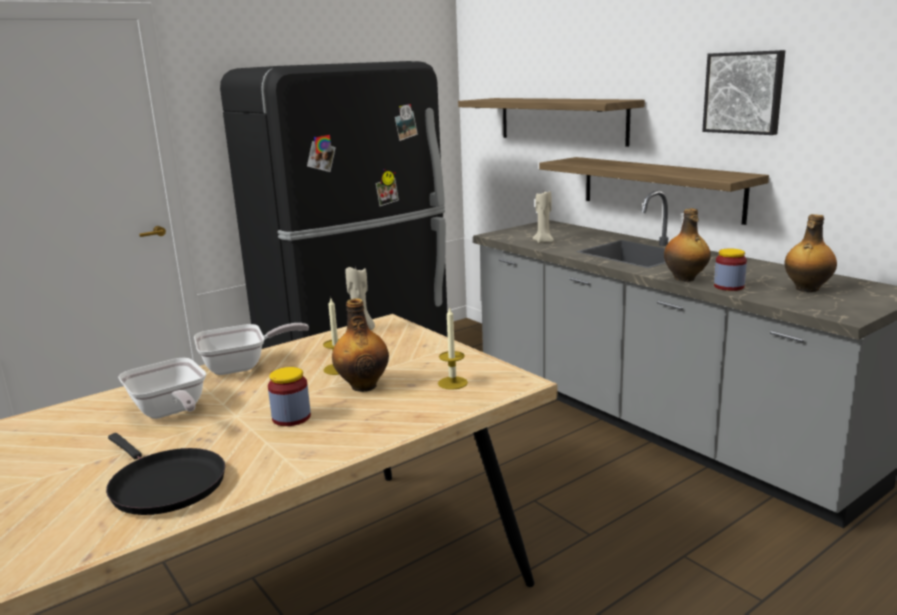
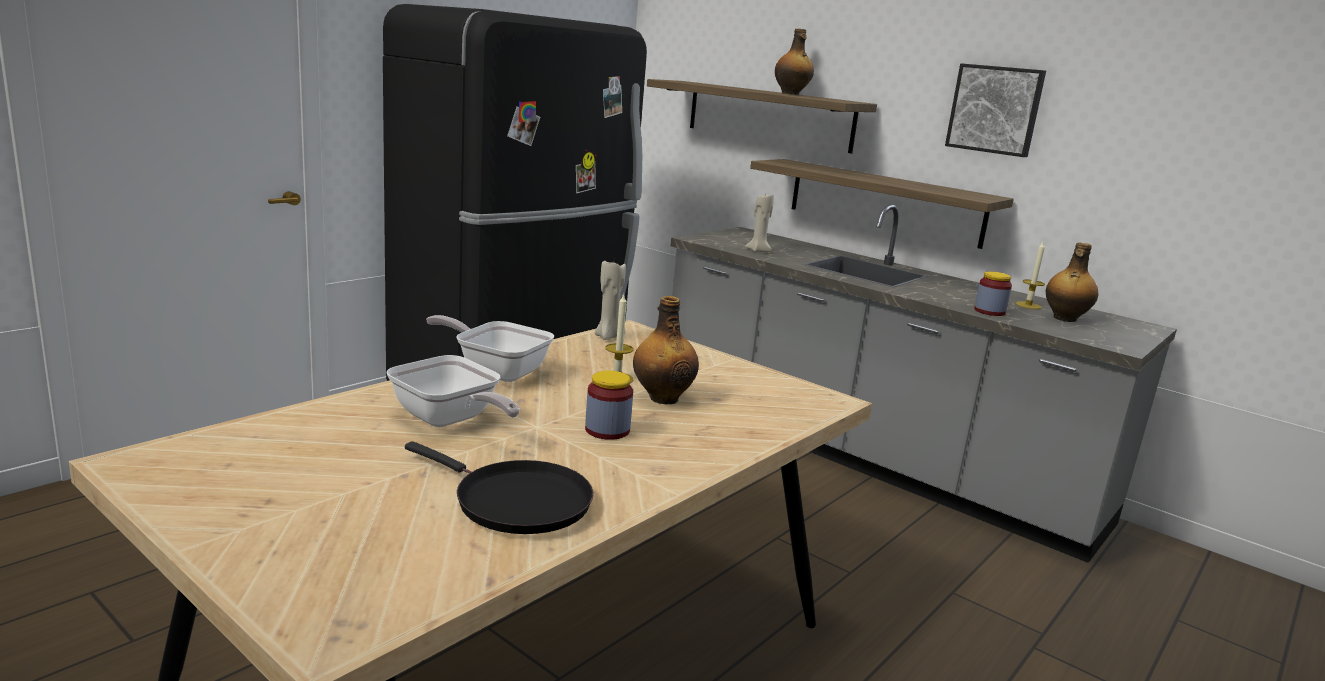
camera: 15 degrees left, 0 degrees up
(242, 366) = (496, 371): frying pan -> frying pan turned 120 degrees counterclockwise
(452, 383) = (761, 398): candle -> candle (1028, 305)
(685, 279) = (940, 301): bottle -> bottle (790, 94)

